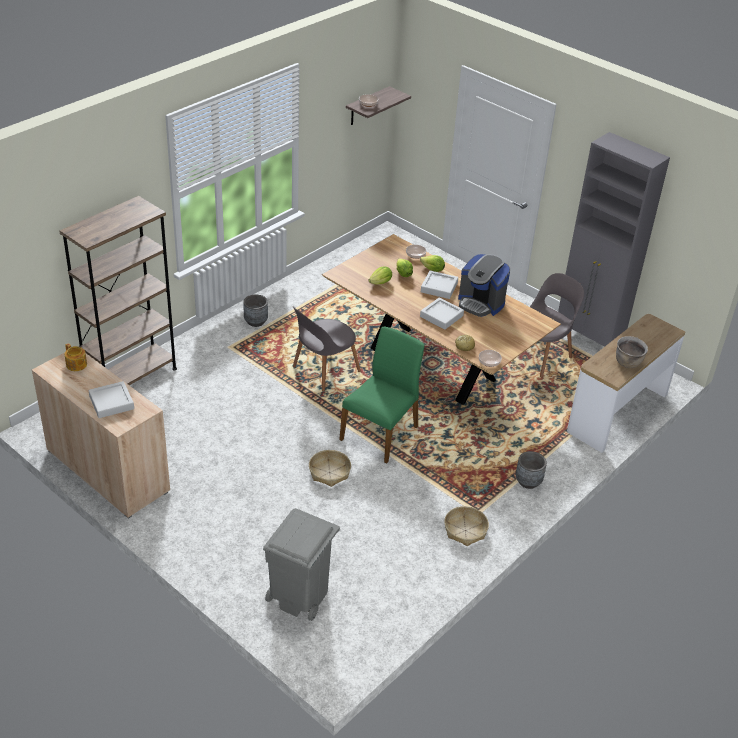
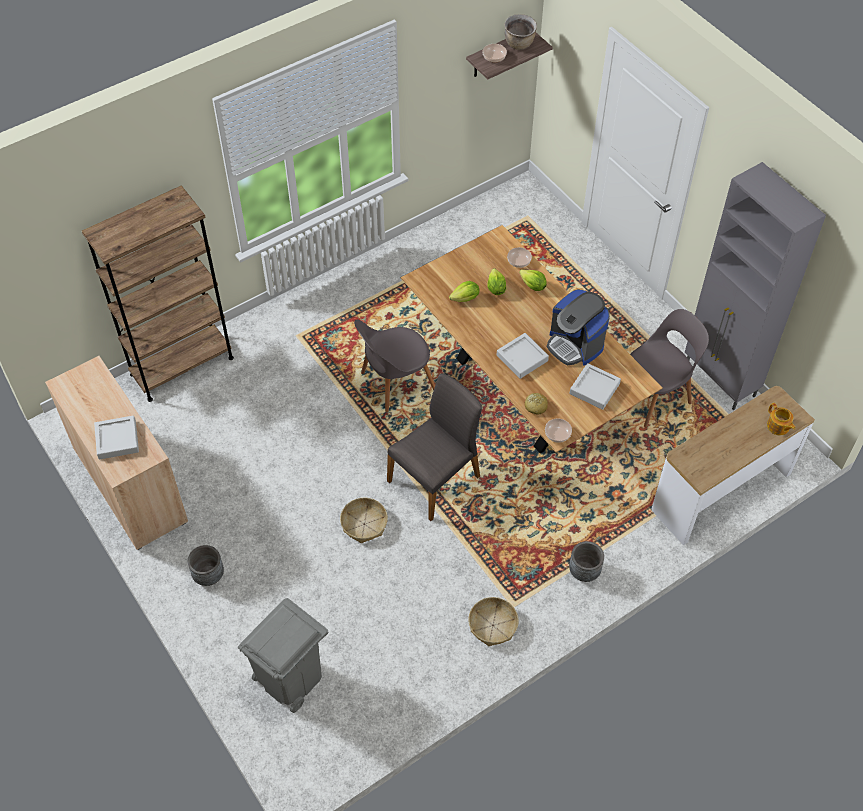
camera: 15 degrees right, 15 degrees up
(76, 365) = (93, 382): teapot -> teapot (778, 426)
(256, 322) = (336, 303): grey planter -> grey planter (209, 575)
(381, 433) = (435, 479): green chair -> grey chair
(439, 287) = (532, 314): grey tray -> grey tray (594, 389)
(628, 363) = (725, 458): brown cooking pot -> brown cooking pot (519, 44)

